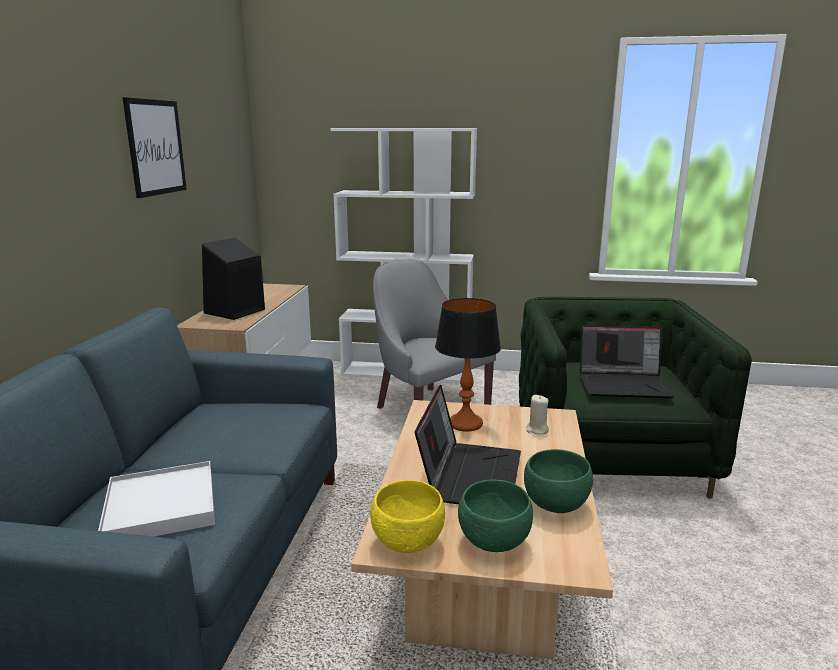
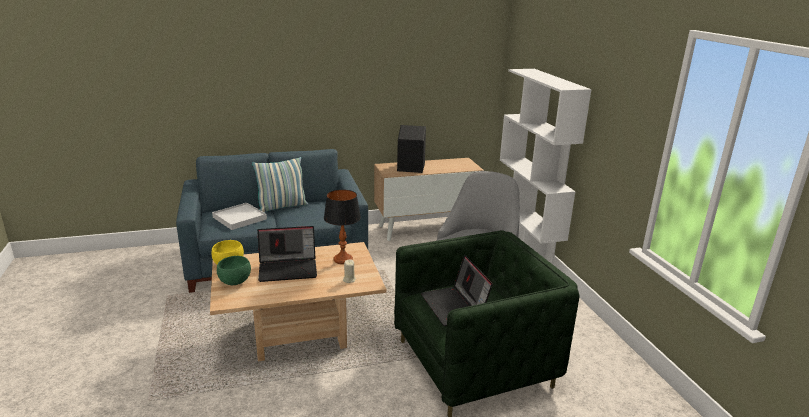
camera: 65 degrees right, 5 degrees up
(156, 147) = (384, 70): picture -> none
(160, 453) = (282, 207): none -> pillow
(555, 504) = (270, 292): green bowl -> none

